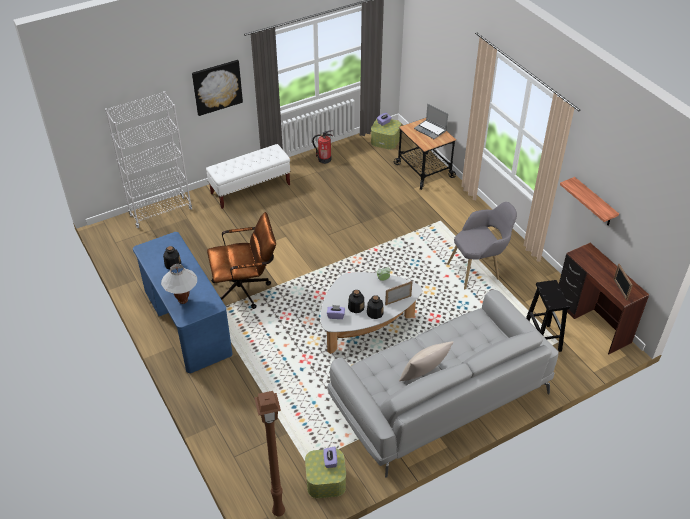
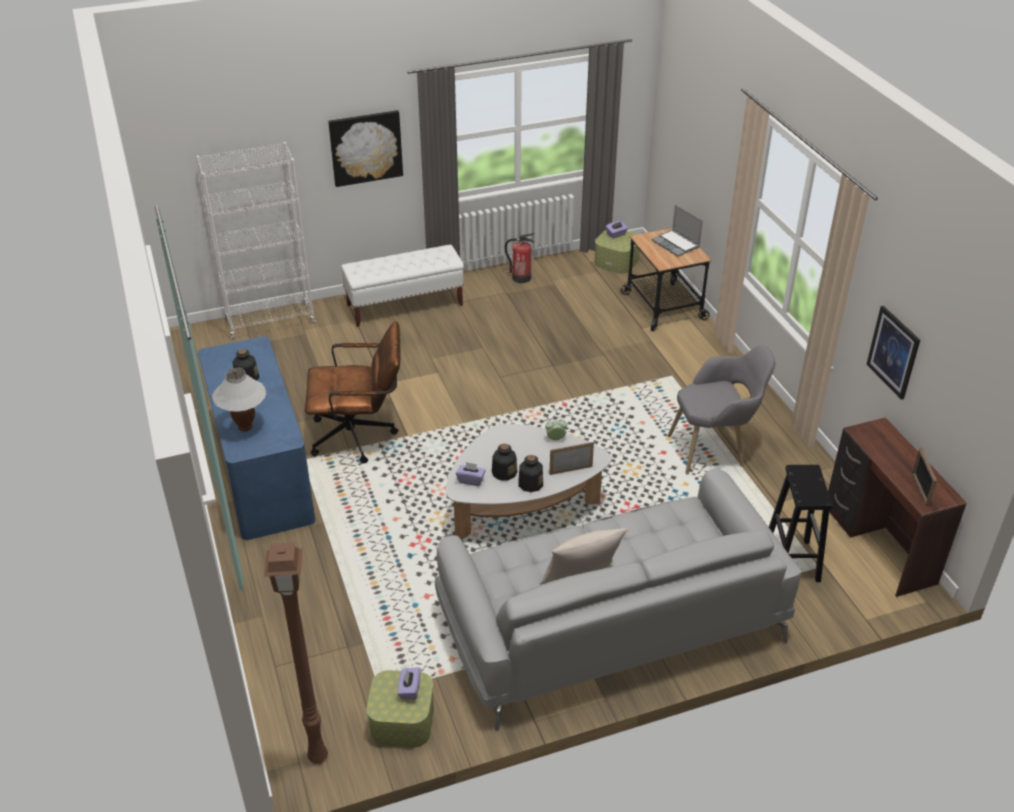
camera: 10 degrees right, 5 degrees down
(594, 203) = (893, 352): shelf -> picture

